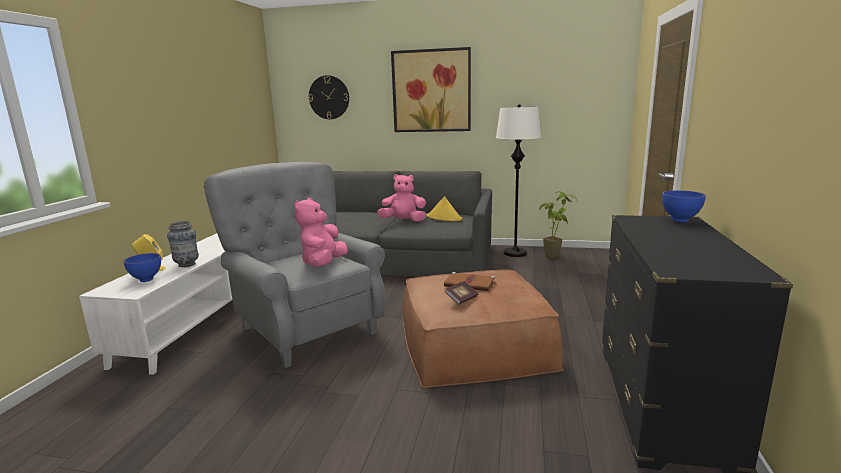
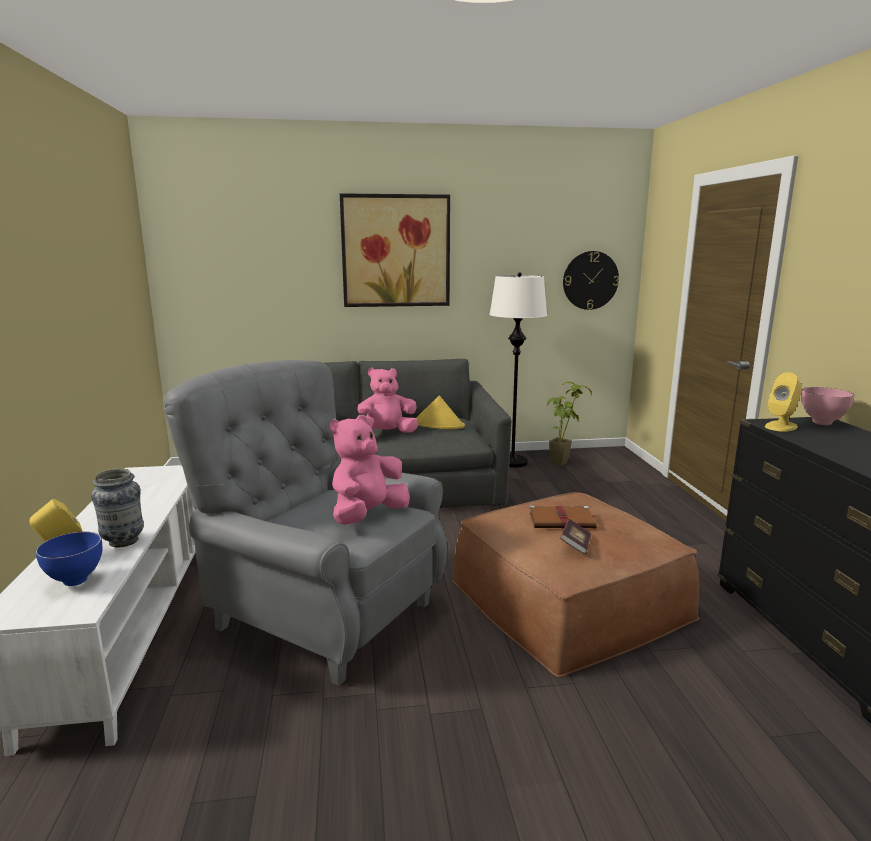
camera: 20 degrees left, 0 degrees up
(323, 264) = (367, 516): pink plush toy -> pink plush toy turned 45 degrees clockwise
(329, 97) = (242, 256): wall clock -> wall clock (590, 280)
(637, 221) = (781, 426): none -> yellow speaker
(680, 220) = (822, 423): blue bowl -> pink bowl

